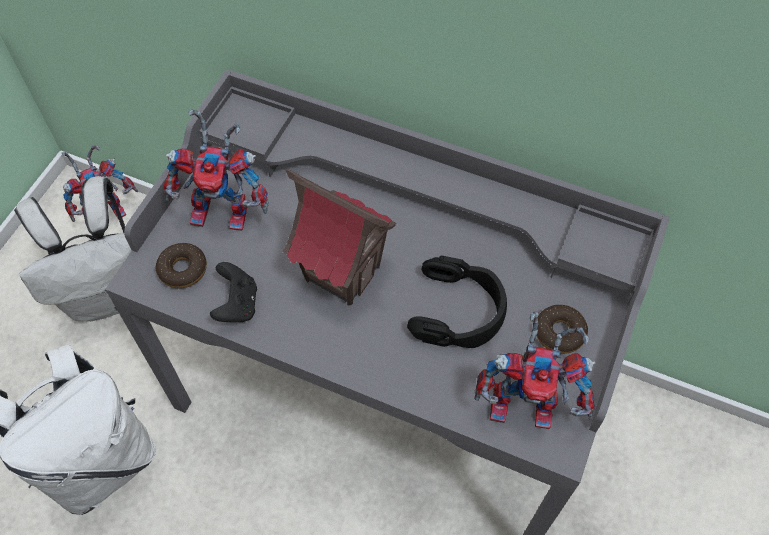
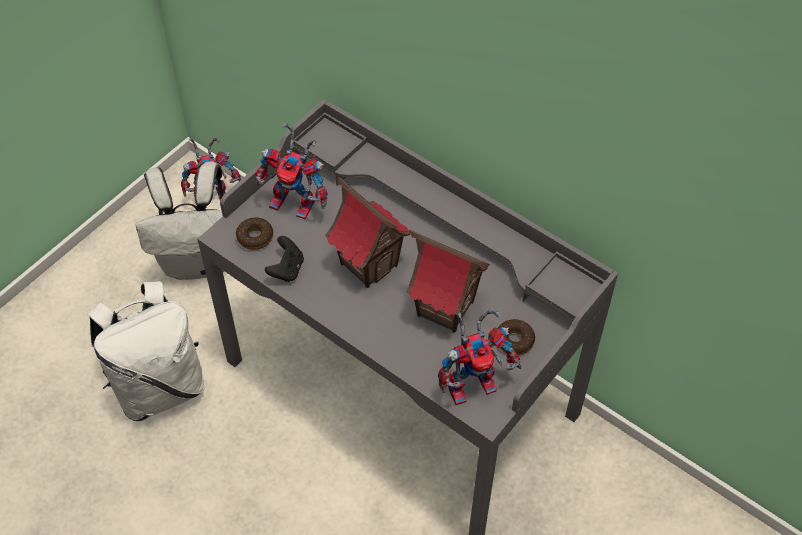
camera: 15 degrees right, 5 degrees down
(458, 311) = (445, 309): black headphones -> toy house
(528, 403) = (473, 382): toy robot -> toy robot turned 45 degrees counterclockwise

